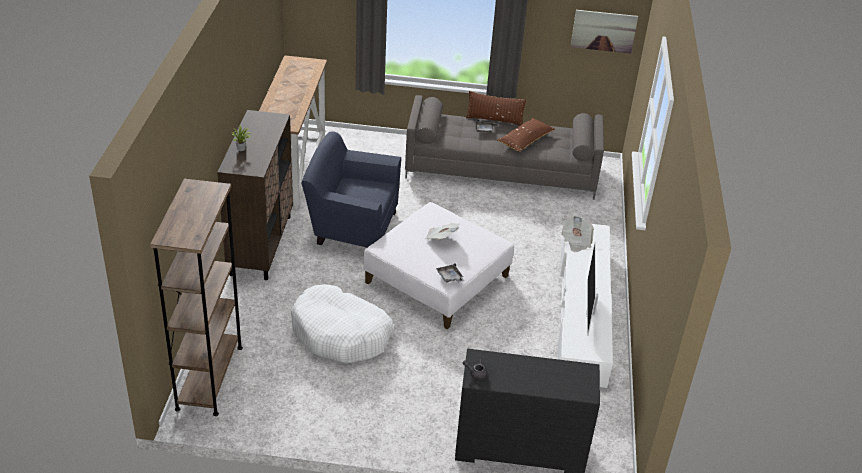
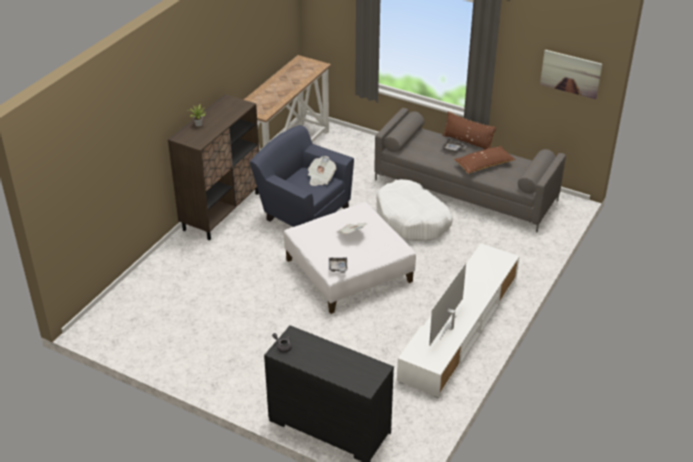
camera: 25 degrees right, 0 degrees up
(209, 377) = (120, 305): brown bookcase -> none
(341, 334) = (240, 296): white dog bed -> white dog bed (412, 220)
(576, 241) = (478, 263): newspaper -> newspaper (320, 178)

